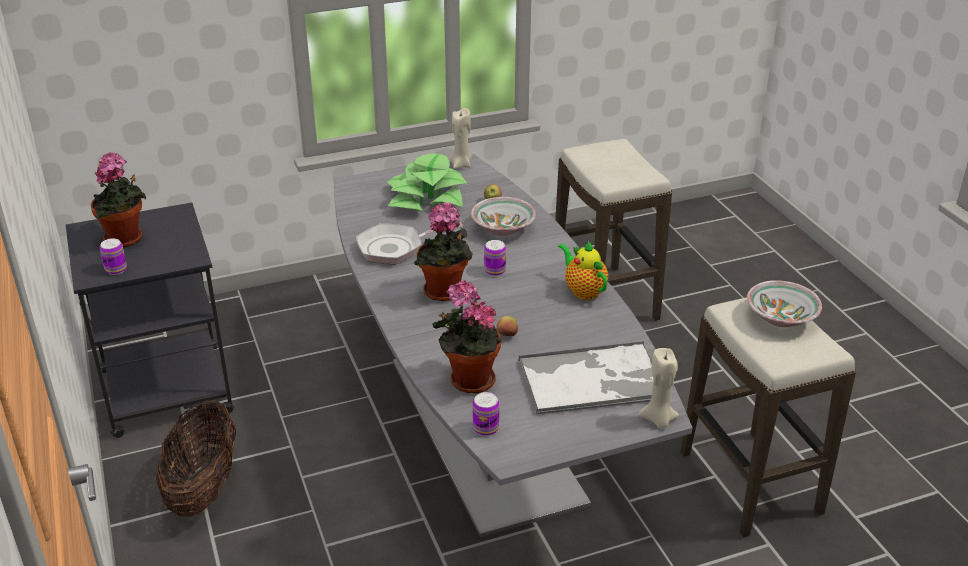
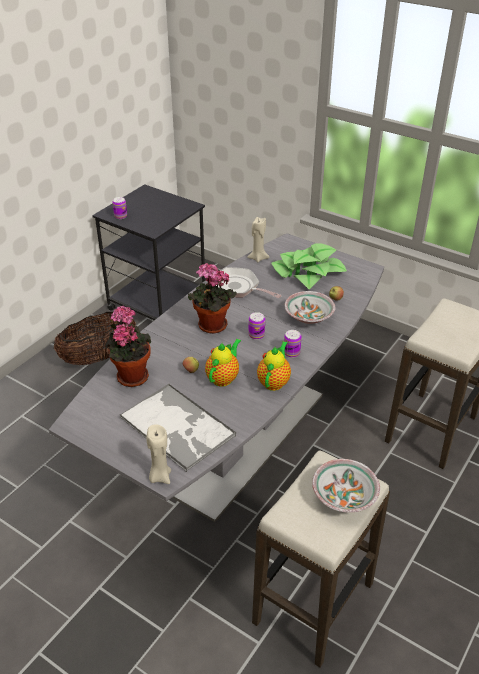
camera: 55 degrees right, 5 degrees up
(126, 240) = (148, 205): potted plant -> none
(461, 164) = (363, 267): beige candle -> beige candle (258, 258)
(485, 428) = (91, 402): can -> can (291, 353)
(543, 319) = (223, 378): none -> teapot

